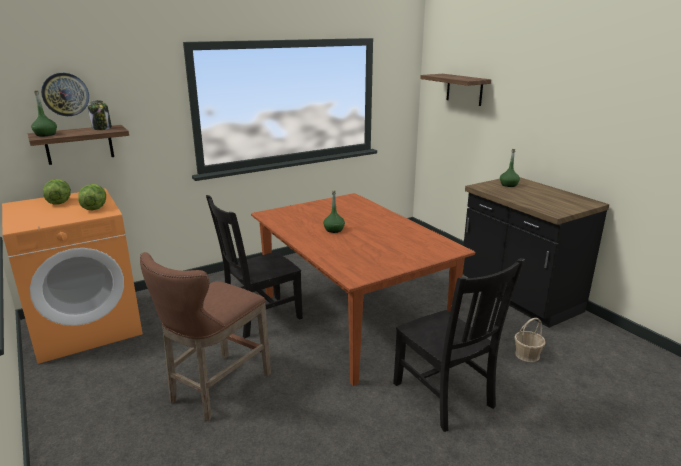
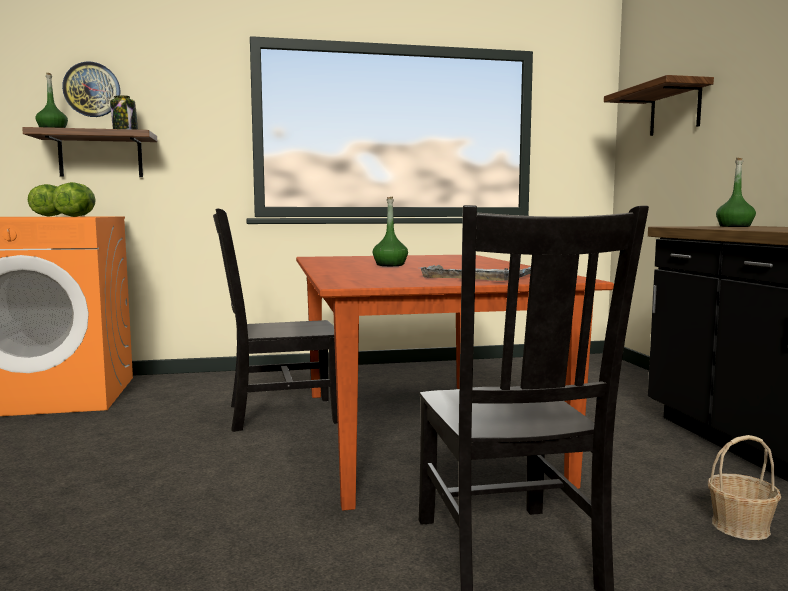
camera: 20 degrees right, 15 degrees down
(215, 389) = (124, 477): brown stool -> none
(406, 250) = (480, 276): none -> grey tray

